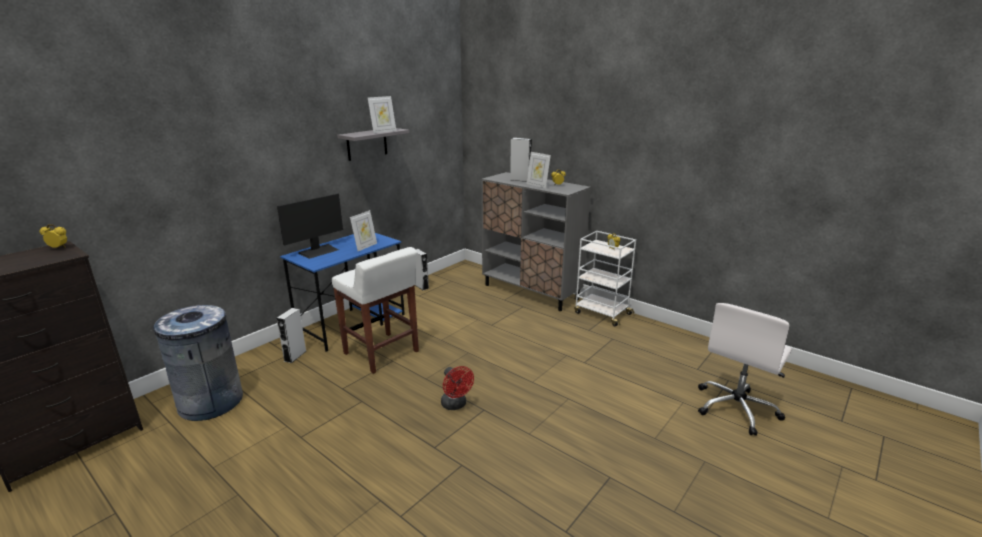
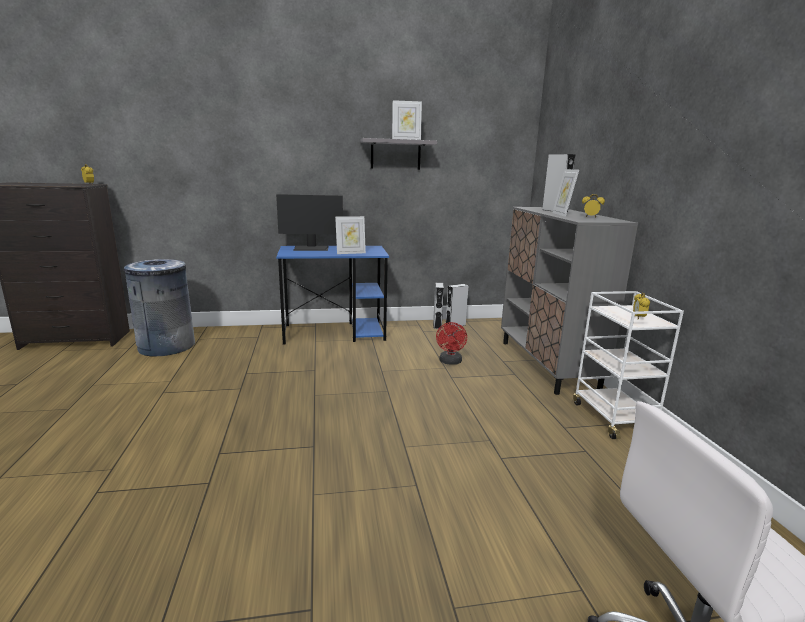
camera: 40 degrees right, 5 degrees down
(295, 356) = (259, 339): grey speaker -> grey speaker (455, 325)
(382, 353) = (317, 361): white stool -> none
(456, 405) = (298, 429): red fan -> red fan (450, 362)

